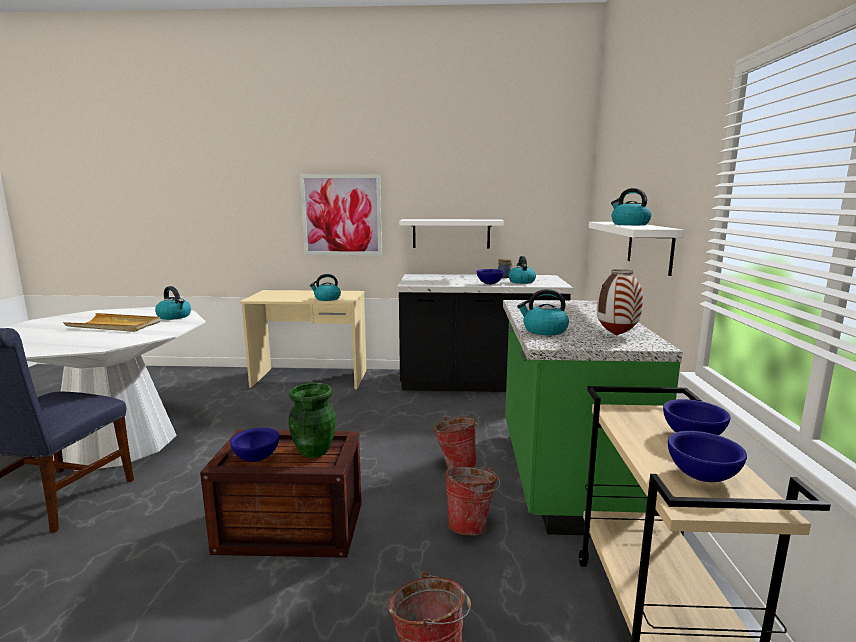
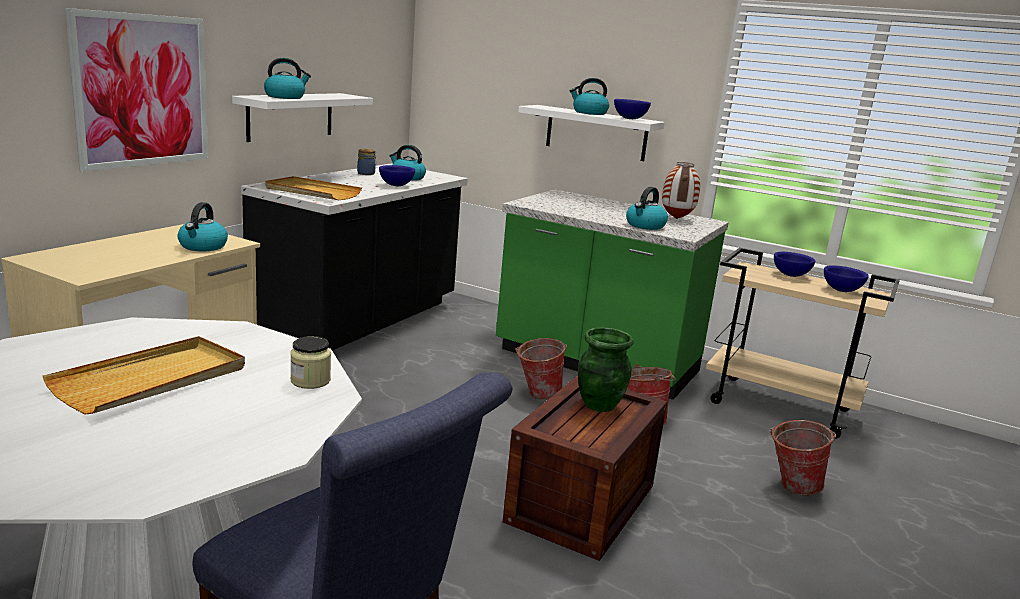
camera: 65 degrees left, 5 degrees up
(124, 341) = (310, 381): none -> jar
(174, 316) = (164, 334): kettle -> kettle (285, 97)
(256, 458) = (592, 434): blue bowl -> blue bowl (630, 119)
(422, 280) = (312, 192): none -> beige tray

